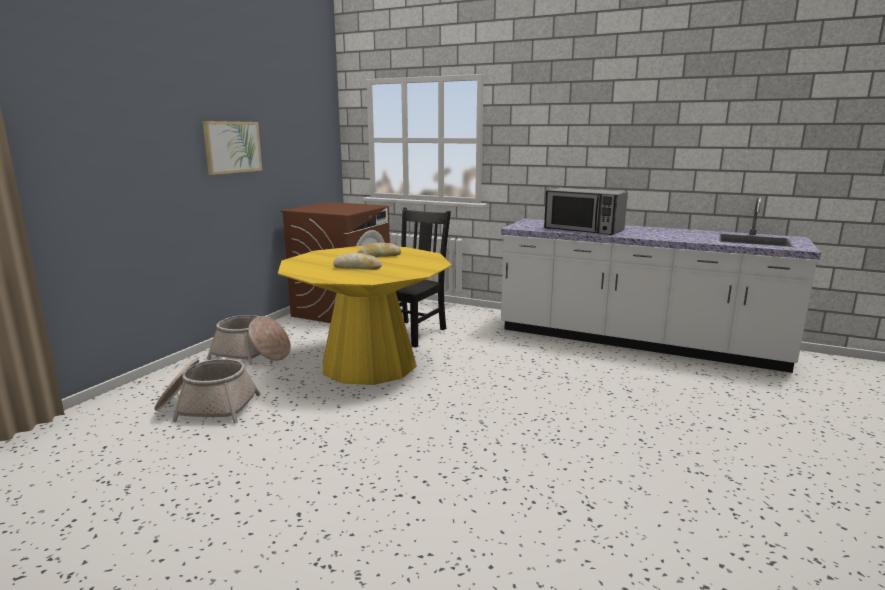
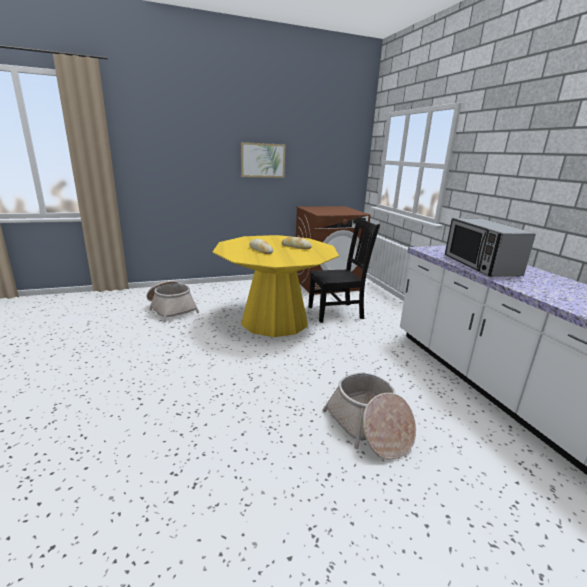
camera: 45 degrees right, 5 degrees up
(252, 355) = (236, 291): basket -> basket (368, 427)

